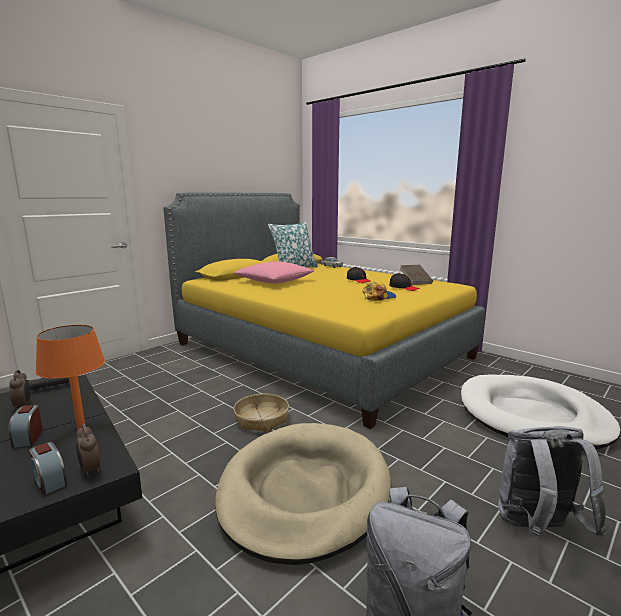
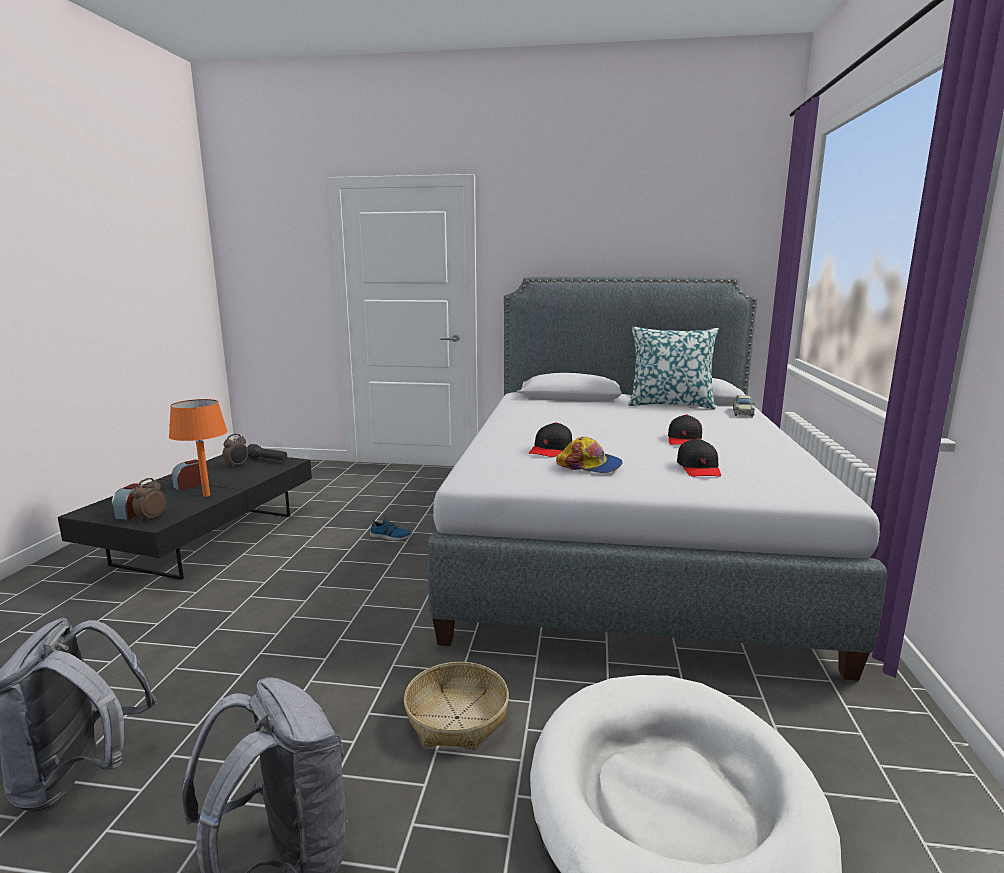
camera: 55 degrees right, 0 degrees up
(206, 405) = (390, 537): none -> shoe
(261, 419) = (391, 572): basket -> basket (457, 717)
(274, 281) = (575, 413): pink pillow -> none
(304, 491) = (268, 644): beige dog bed -> none
(319, 350) = (624, 540): yellow bed -> grey bed
(341, 296) = (550, 449): none -> black cap
(415, 282) = (767, 468): brown book -> none

